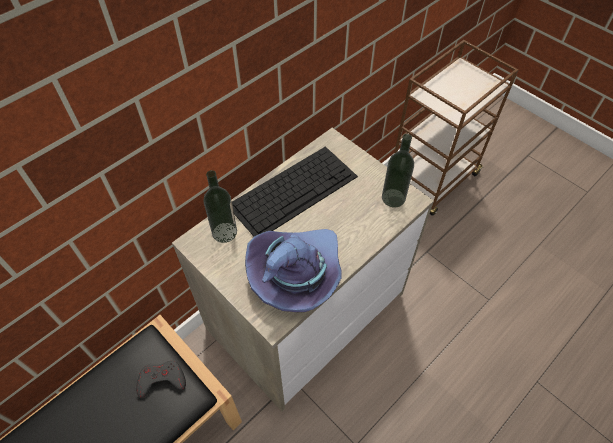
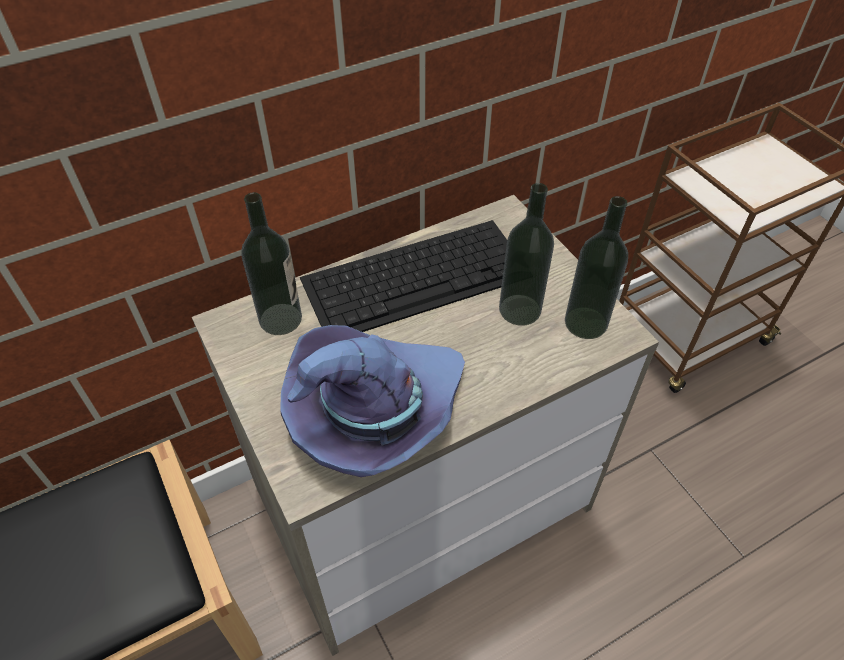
camera: 15 degrees right, 5 degrees down
(161, 380) = (127, 544): grey game controller -> none
(356, 198) = (520, 309): none -> bottle

